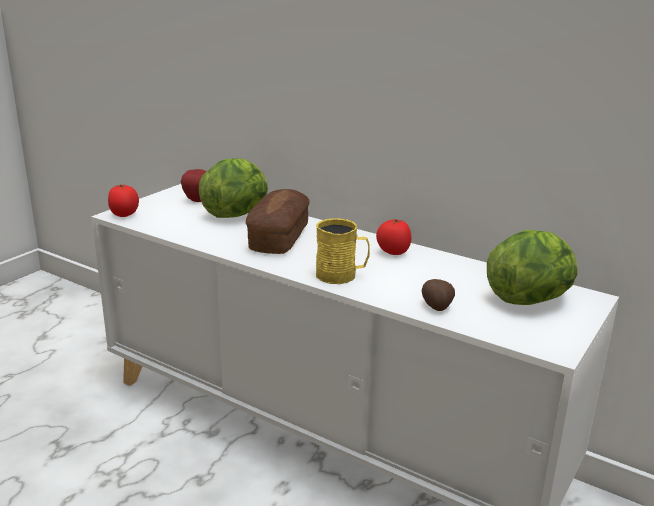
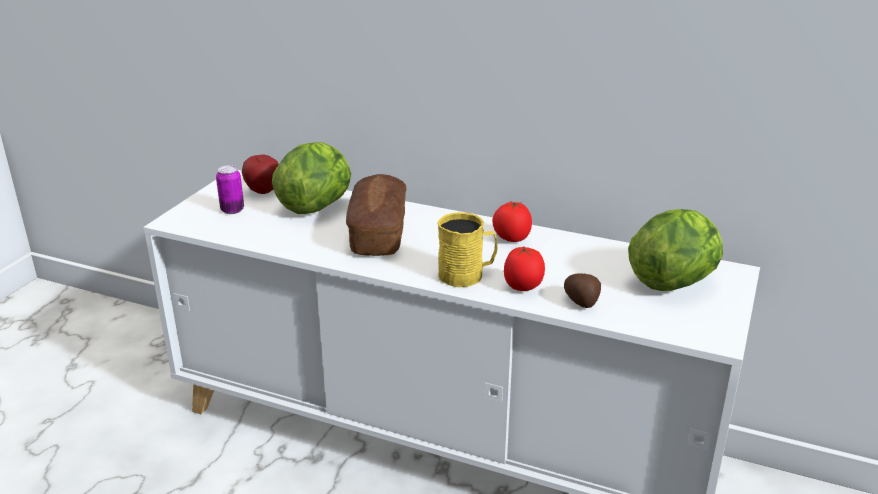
camera: 10 degrees left, 5 degrees up
(124, 215) = (184, 221): tomato -> tomato (523, 287)
(167, 211) = (232, 210): none -> can

